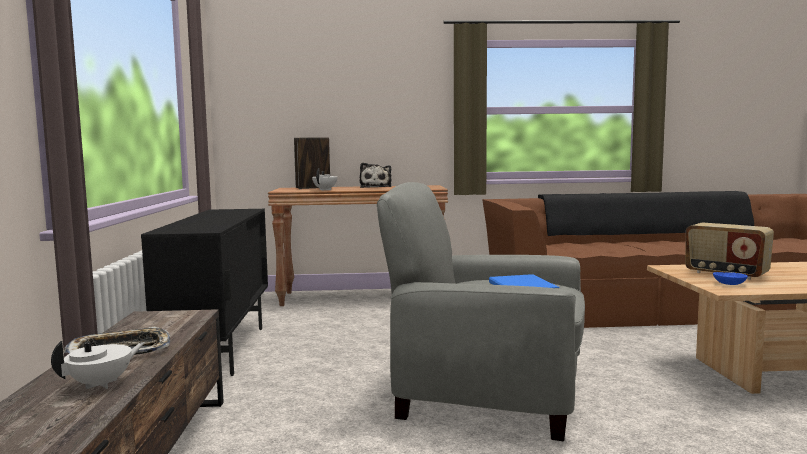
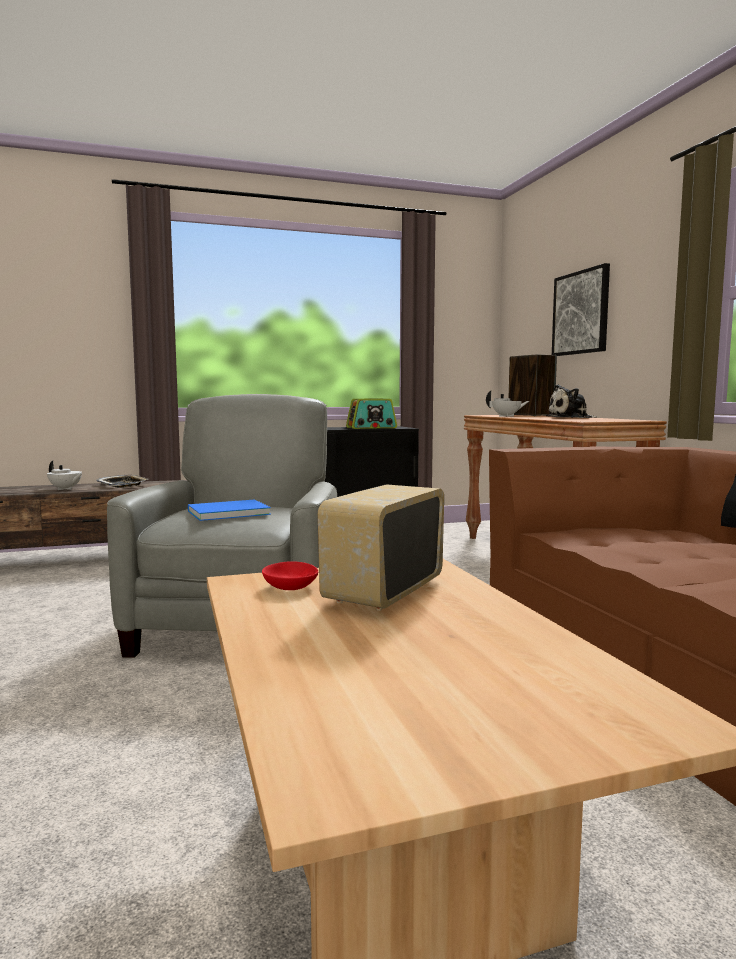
camera: 75 degrees right, 0 degrees up
(231, 213) = (371, 427): none -> radio
(342, 106) = (581, 313): none -> picture
(729, 284) = (288, 587): blue bowl -> red bowl

